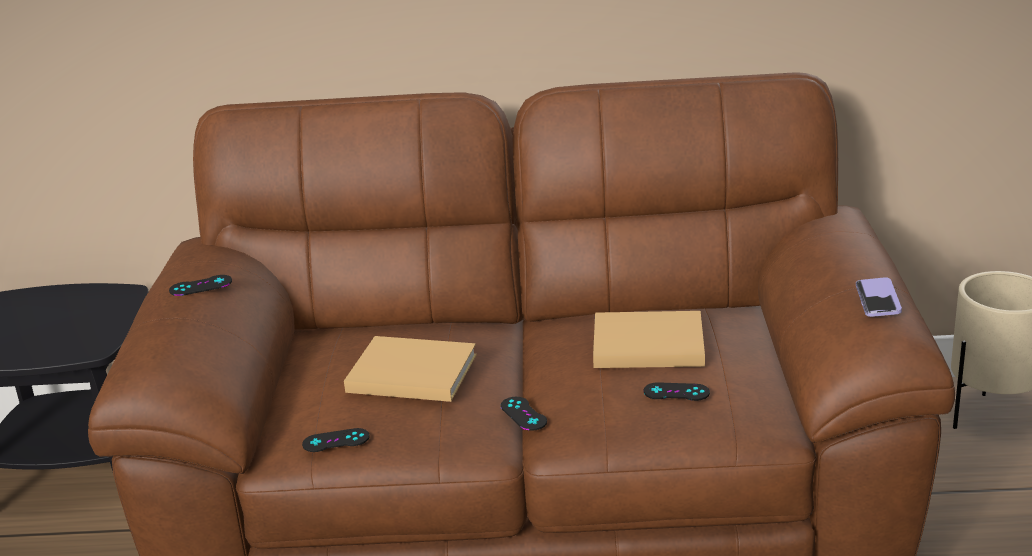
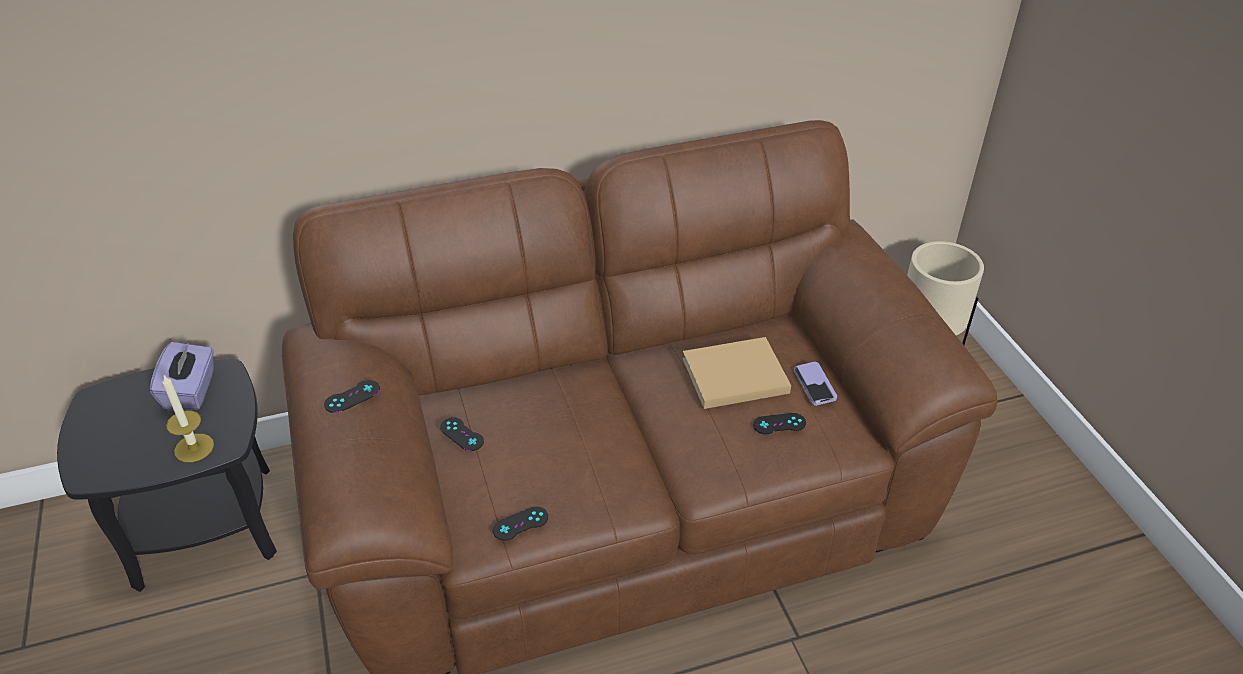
camera: 20 degrees left, 15 degrees up
(63, 347) = (194, 448): none -> candle
(87, 304) = (191, 391): none -> purple tissue box
(408, 373) = (550, 438): beige book -> none
(523, 414) = (662, 463): black game controller -> black game controller (462, 434)
(878, 299) = (927, 330): phone -> phone (814, 385)

